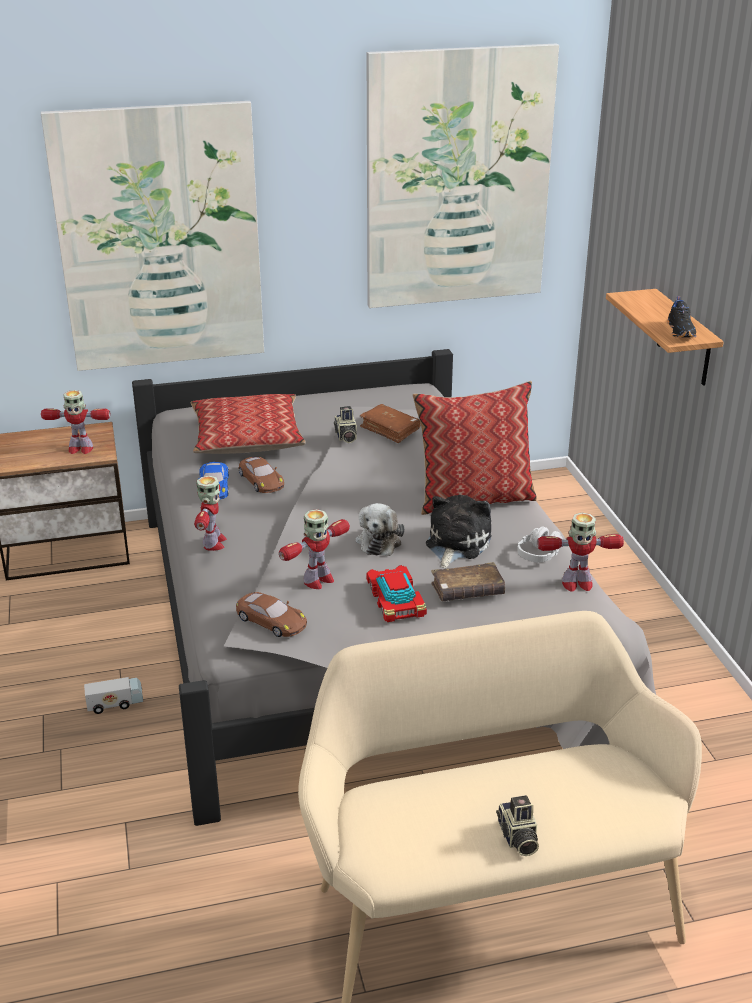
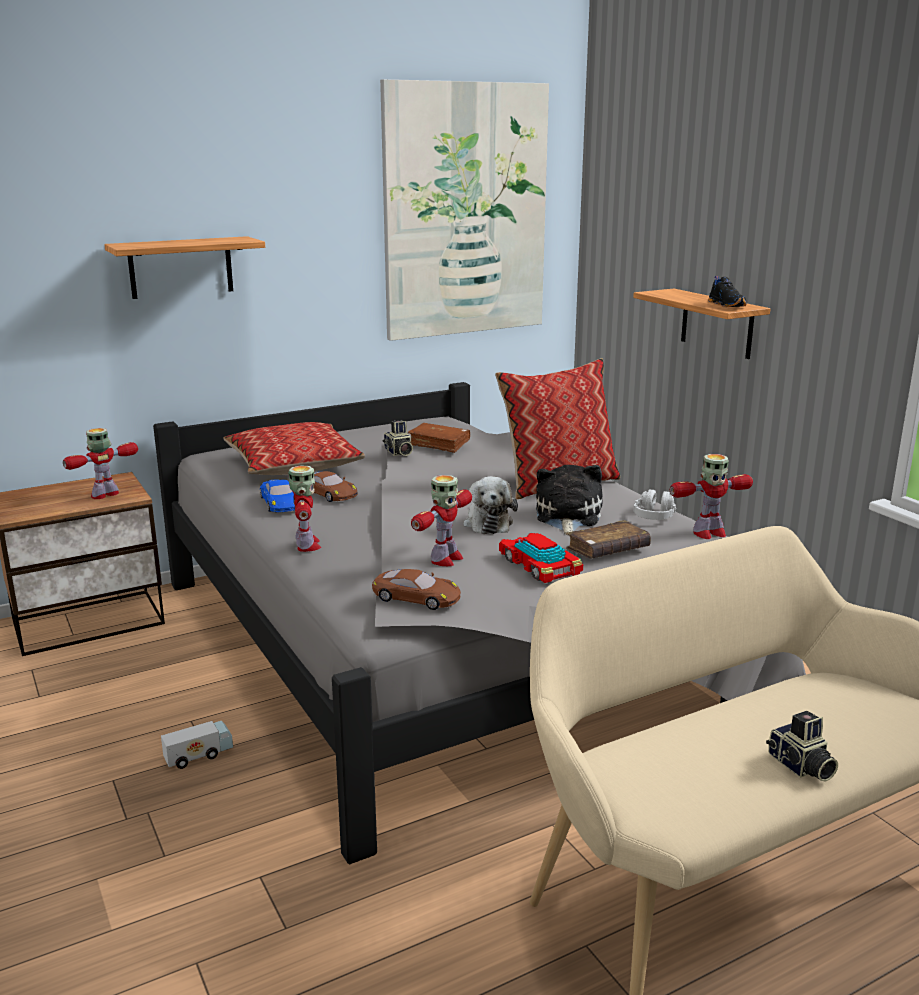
camera: 15 degrees left, 10 degrees down
(80, 449) = (105, 495): toy robot -> toy robot turned 150 degrees clockwise
(160, 239) = (181, 267): picture -> shelf

